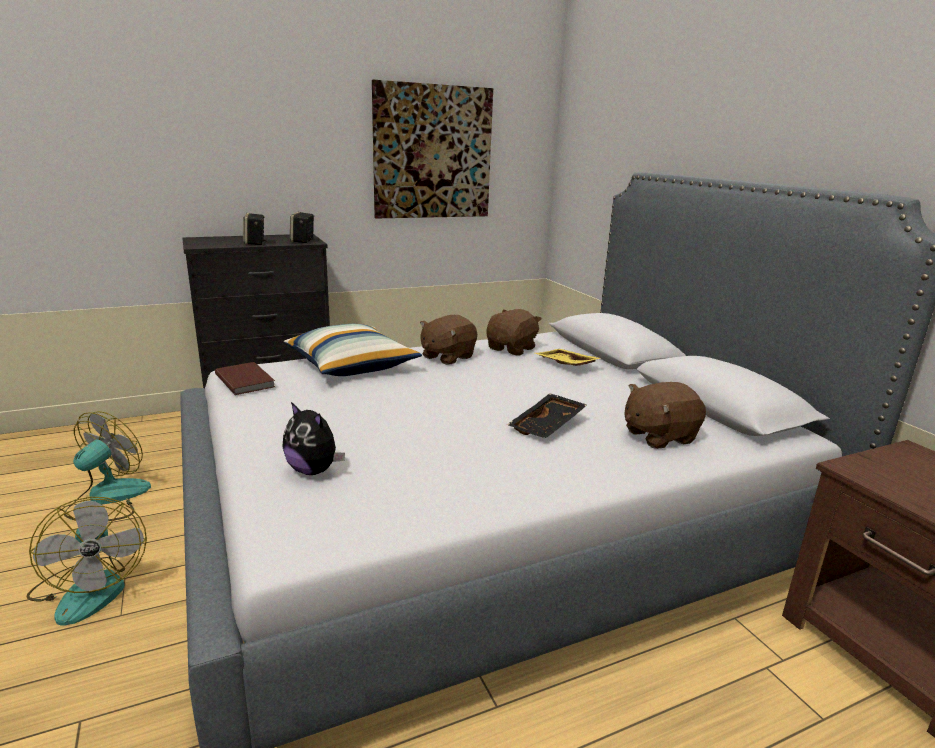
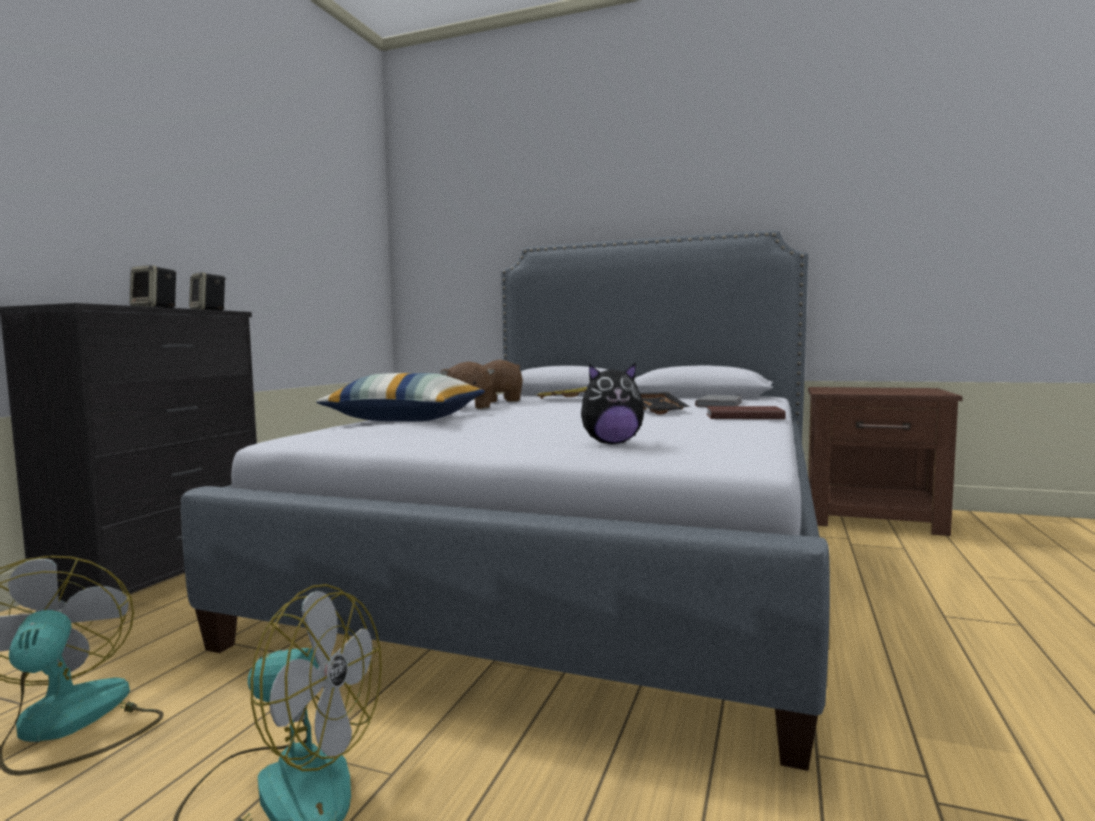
camera: 45 degrees left, 15 degrees down
(246, 380) = (335, 436): brown book -> brown book (742, 416)
(433, 153) = (296, 232): picture -> none
(658, 436) = (721, 404): brown plush toy -> grey book

